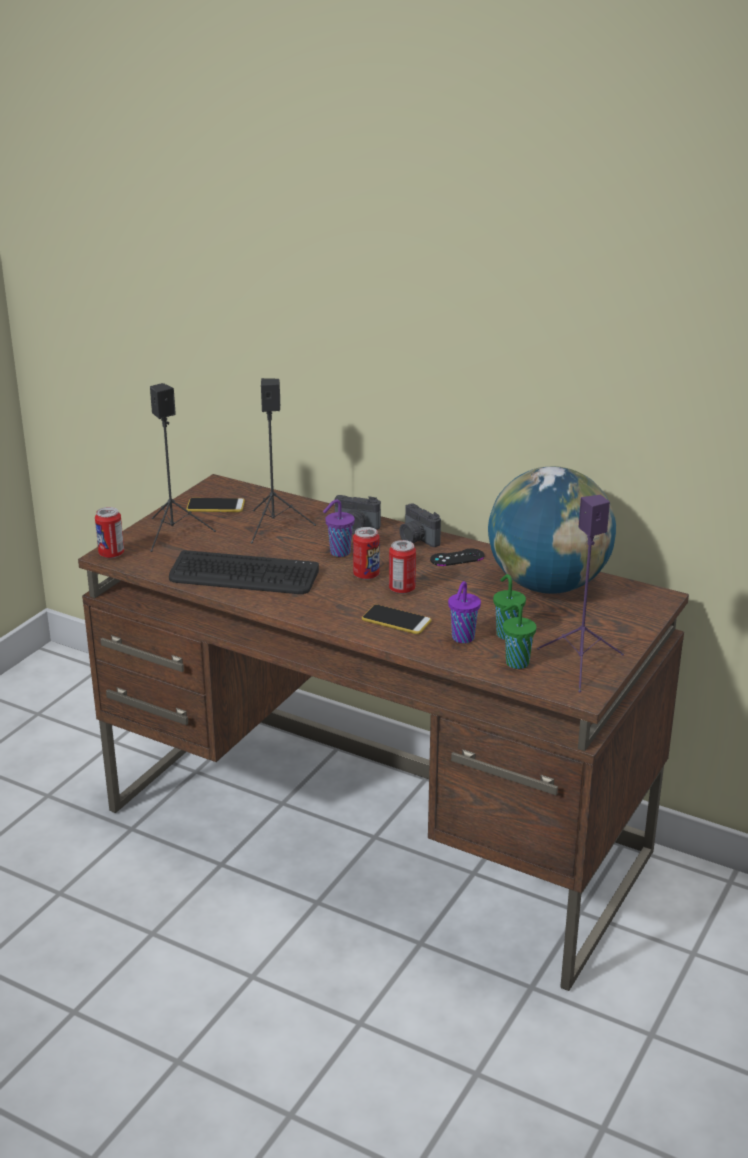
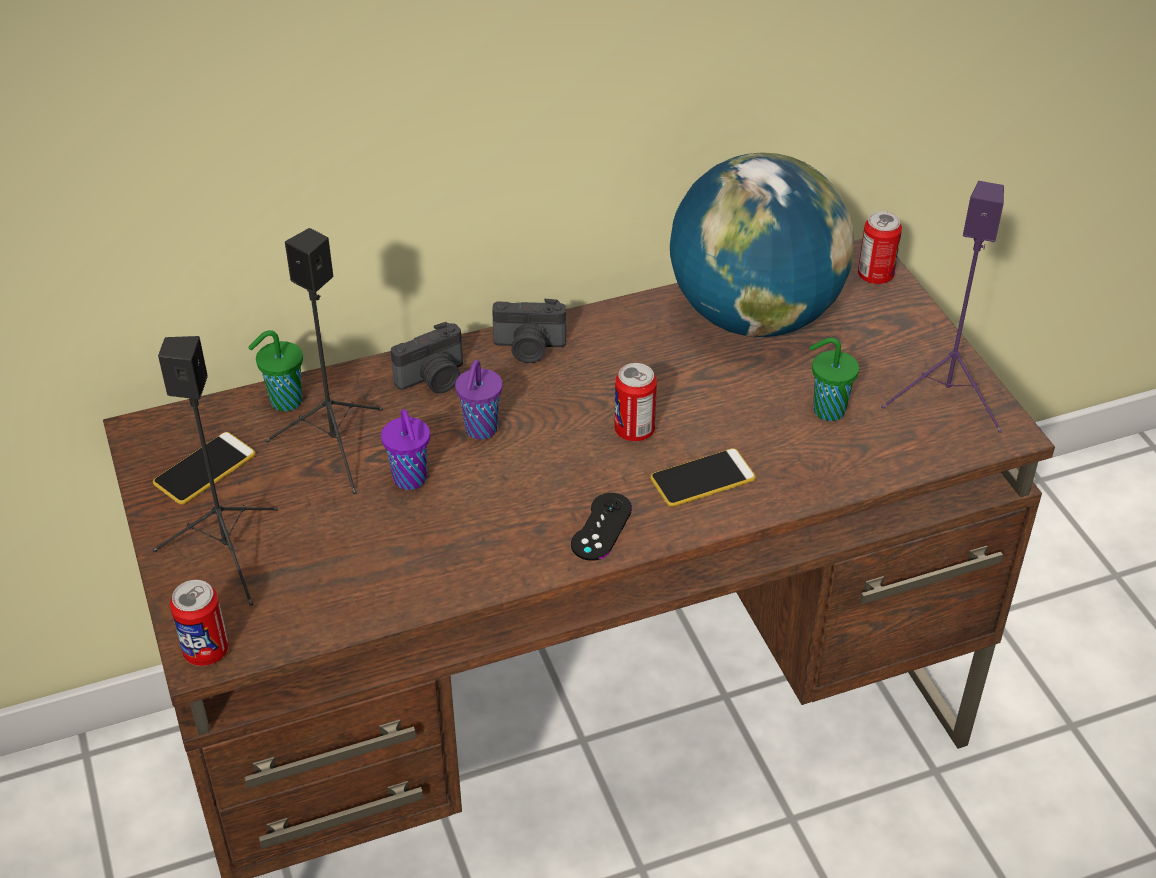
camera: 50 degrees left, 15 degrees up
(243, 575) = (434, 549): keyboard -> none
(366, 575) = (565, 440): can -> can (875, 276)
(457, 558) = (612, 343): black game controller -> black game controller (601, 527)
(462, 638) = (801, 450): purple cup -> purple cup (410, 480)
(516, 662) = (895, 441): green cup -> green cup (284, 402)

